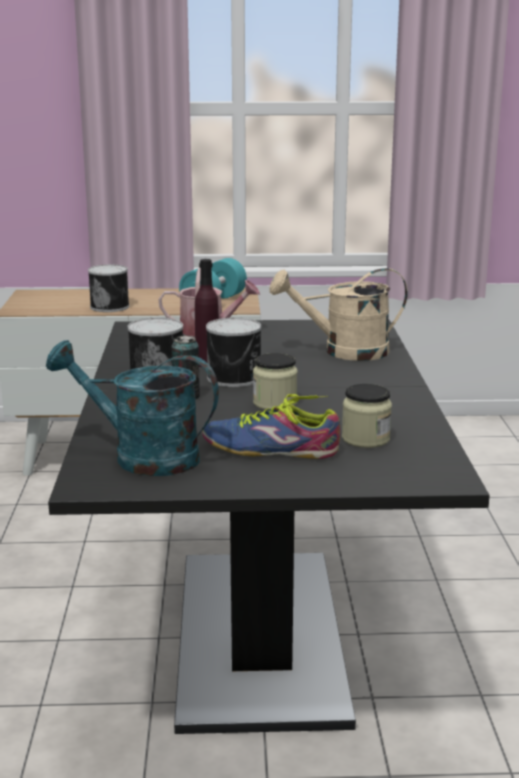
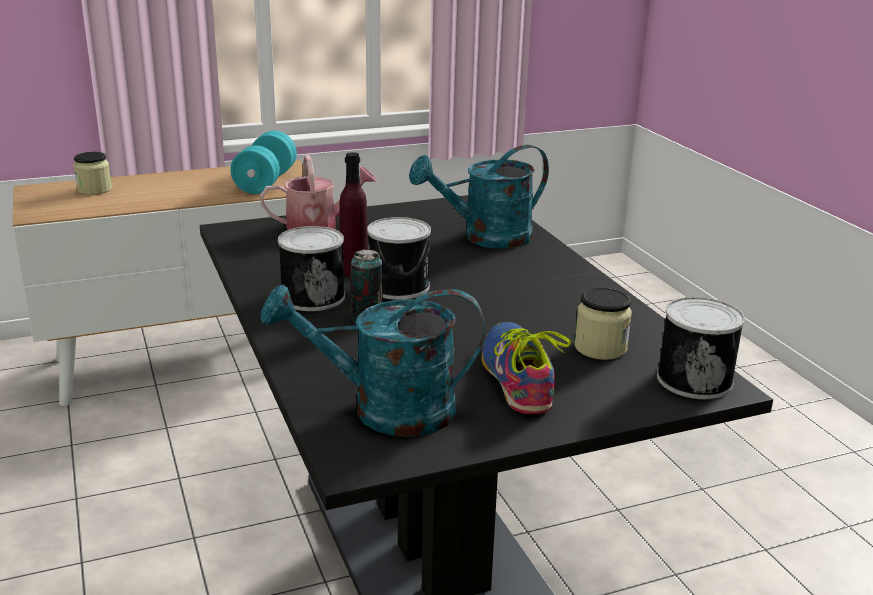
camera: 20 degrees left, 5 degrees up
(110, 306) = (150, 199): can -> can (694, 379)
(271, 449) = (516, 377): shoe -> shoe turned 90 degrees clockwise
(275, 403) = (470, 314): jar -> jar (94, 190)
(344, 352) = (486, 238): beige watering can -> turquoise watering can

